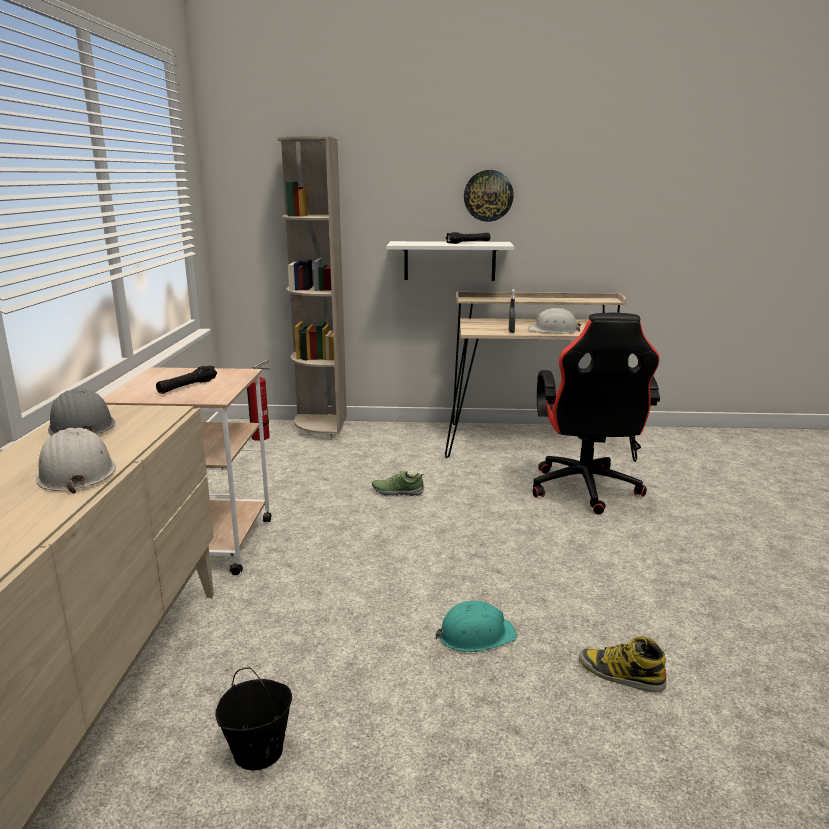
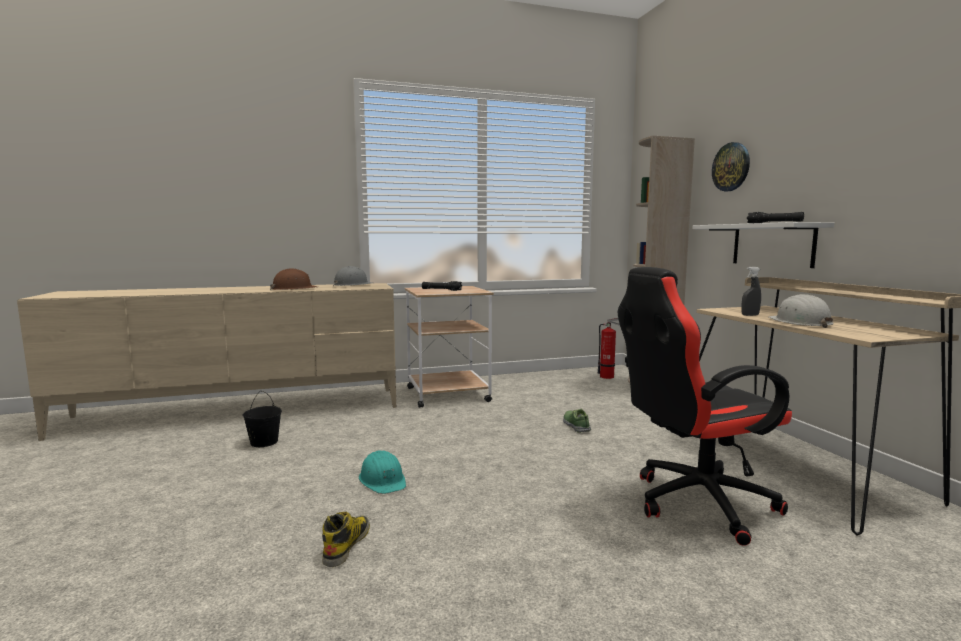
camera: 70 degrees right, 10 degrees down
(76, 473) = (294, 289): white hard hat -> brown hard hat
(488, 195) = (814, 171): wall clock -> wall clock (731, 167)

